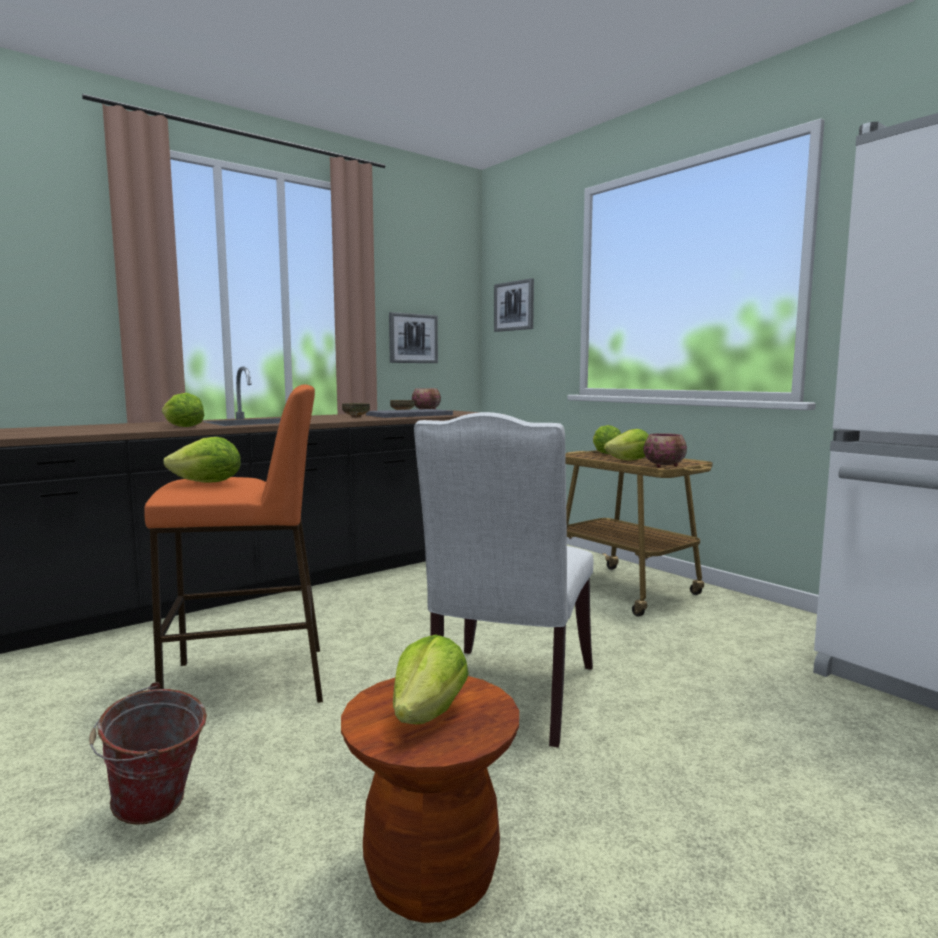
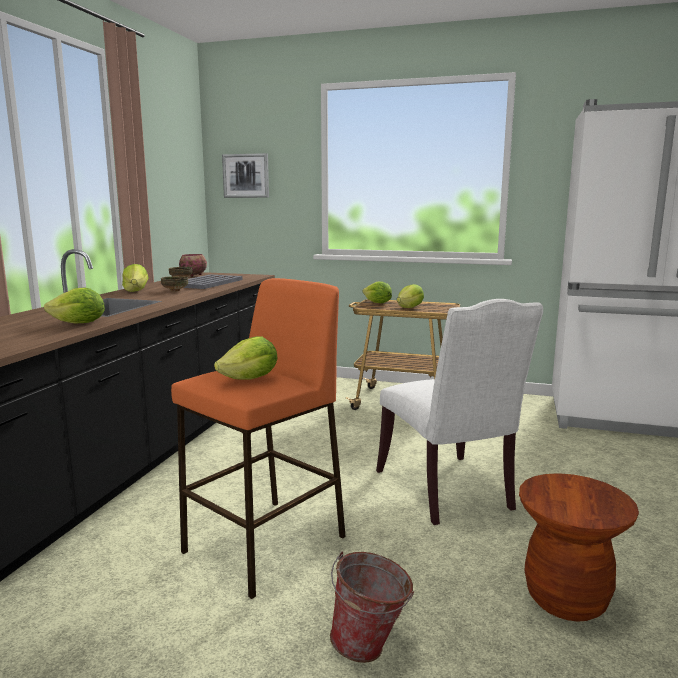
camera: 35 degrees left, 5 degrees up
(413, 338) = (164, 206): picture -> none
(429, 713) = (578, 499): lettuce -> lettuce (136, 291)
(665, 466) = (443, 310): bowl -> none

